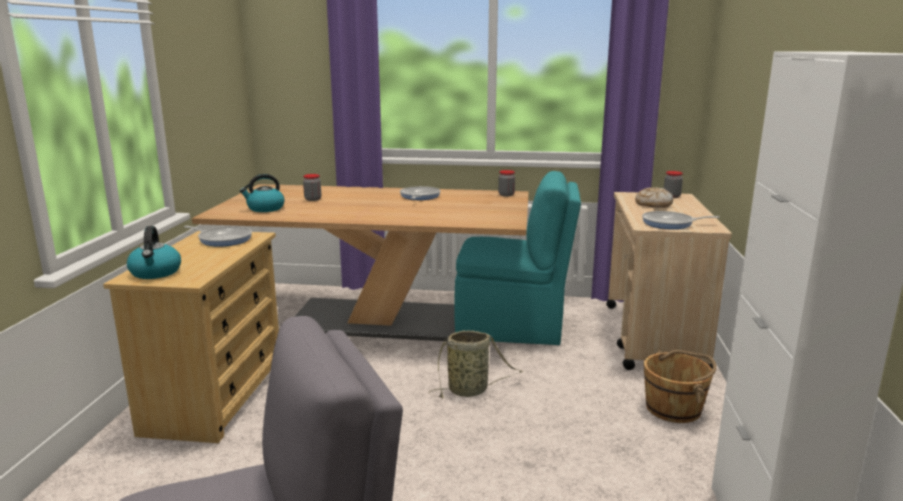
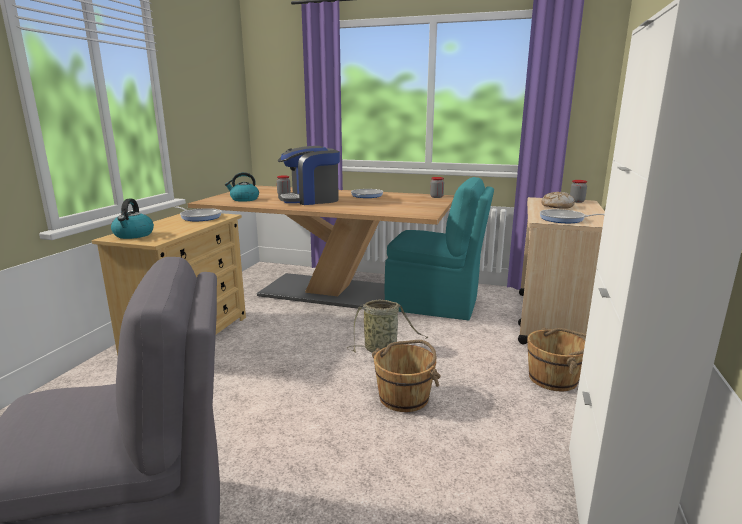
camera: 10 degrees right, 0 degrees up
(353, 206) = (311, 200): none -> coffee machine
(516, 447) = (404, 397): none -> brown bucket

